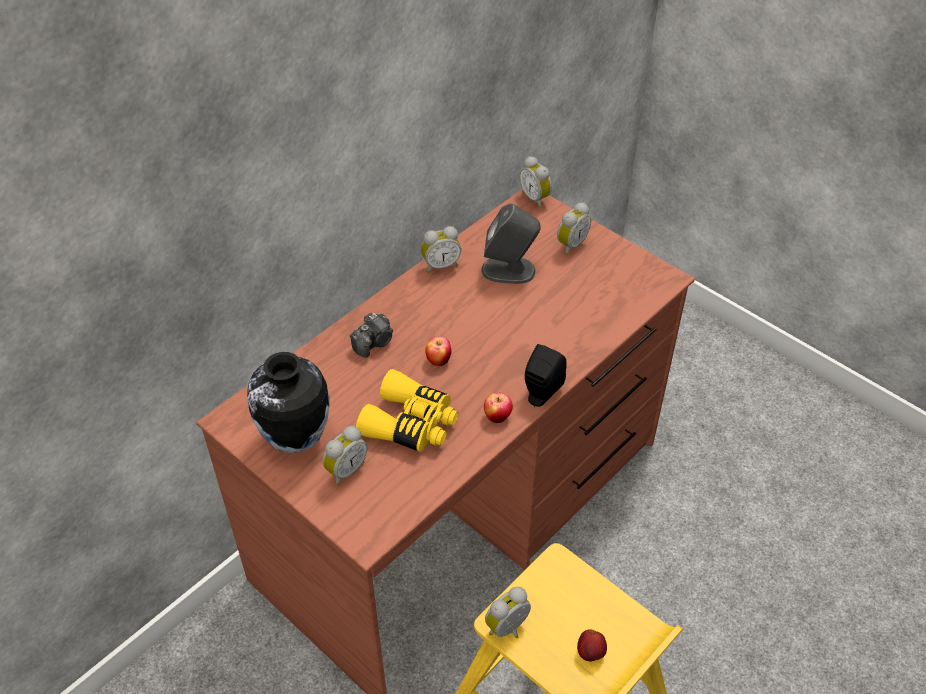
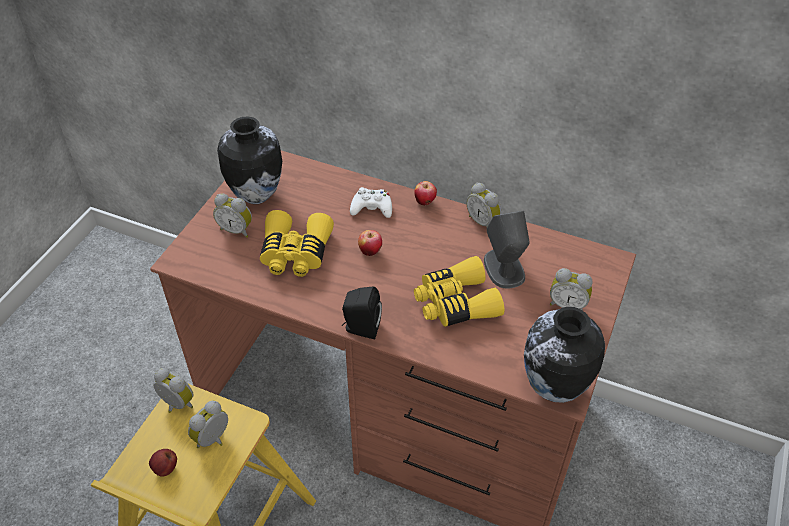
camera: 70 degrees right, 0 degrees up
(374, 342) = (372, 208): camera -> white game controller
(497, 416) = (323, 305): apple -> apple (425, 202)
(536, 198) = (617, 263): alarm clock -> alarm clock (214, 439)
(537, 317) = (455, 303): none -> yellow binoculars
(658, 284) = (553, 388): none -> vase

